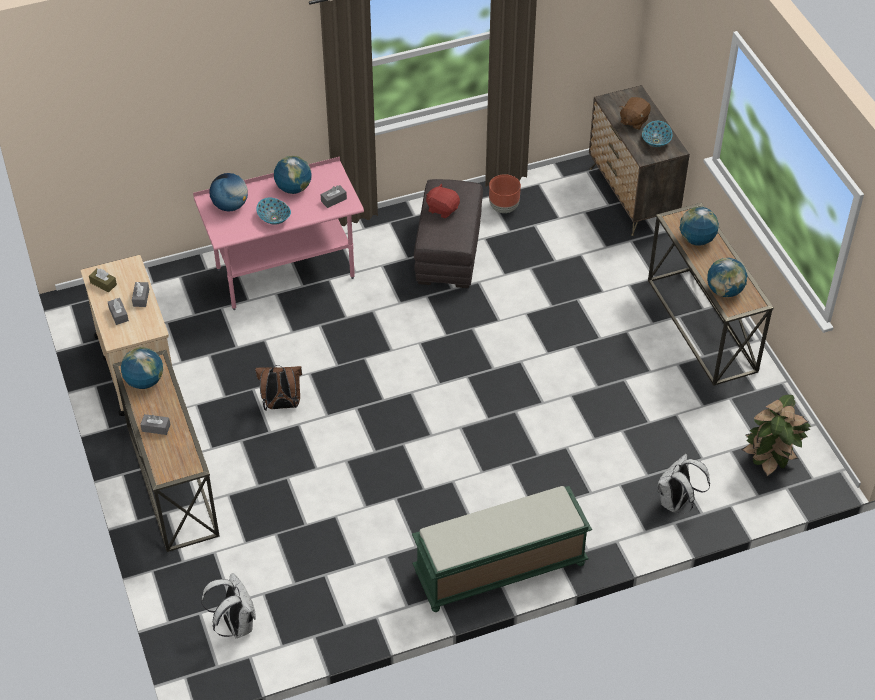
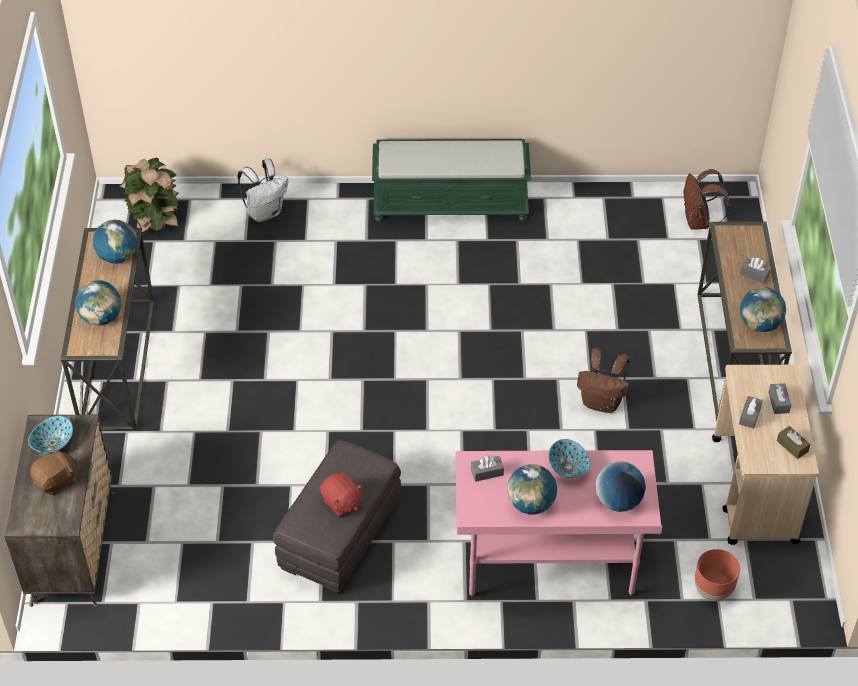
camera: 160 degrees left, 0 degrees up
(235, 624) = (698, 222): white backpack -> brown backpack
(504, 208) = (240, 577): brown planter -> brown planter (713, 590)

